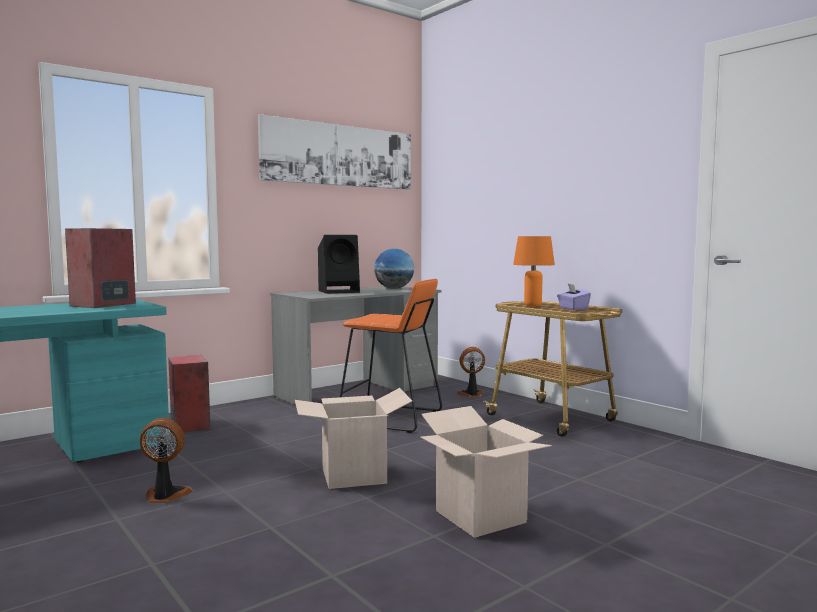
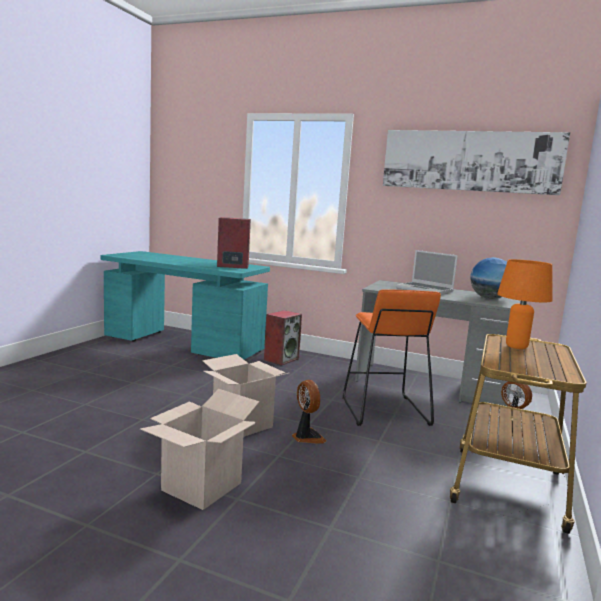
camera: 60 degrees right, 5 degrees up
(165, 496) = (168, 384): fan -> fan (307, 437)
(340, 291) = (425, 290): black speaker -> laptop
(573, 308) = (531, 362): purple tissue box -> none

